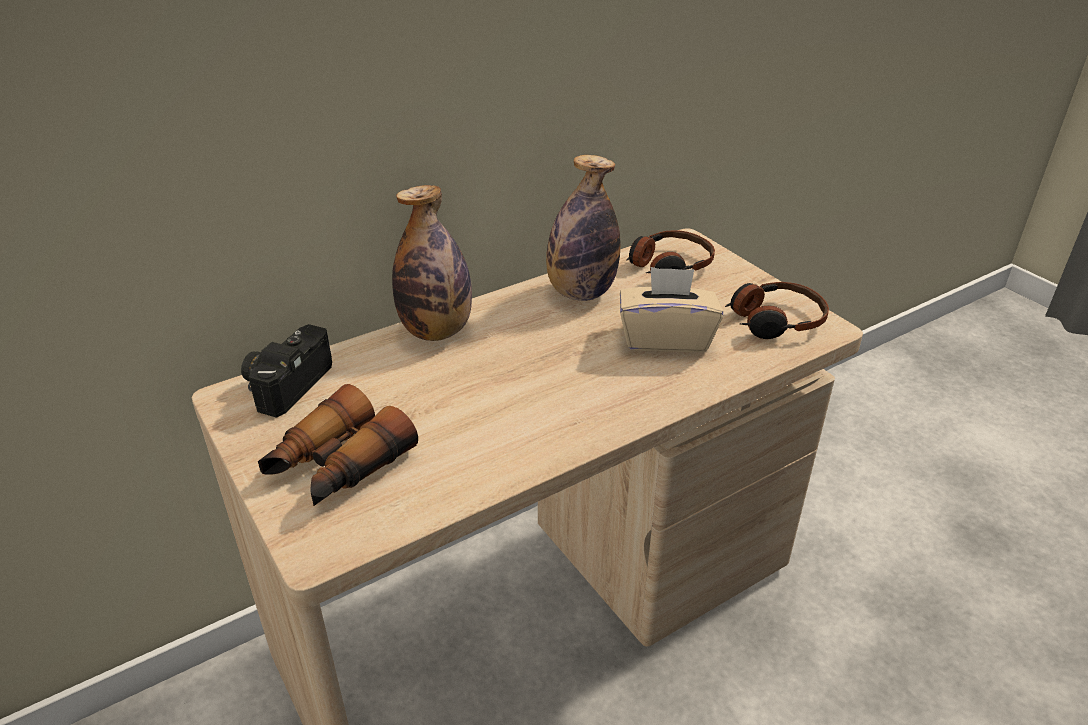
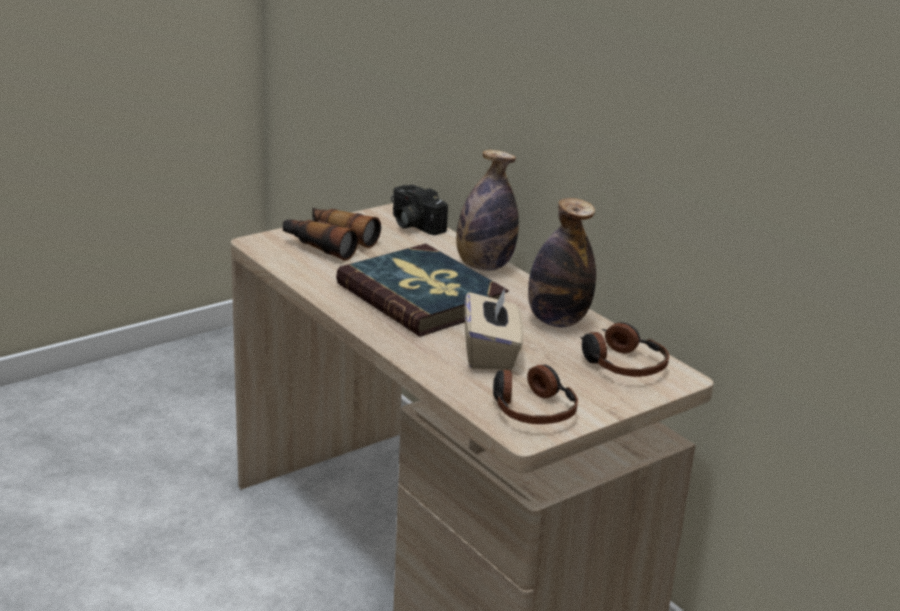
camera: 85 degrees right, 10 degrees down
(286, 383) = (413, 224): camera -> camera turned 150 degrees counterclockwise
(523, 381) = (422, 296): none -> book

